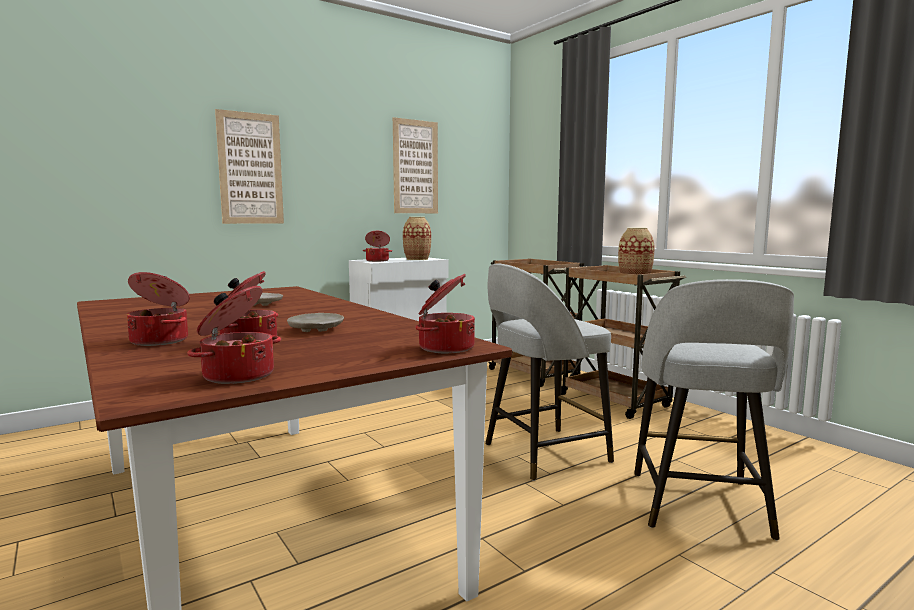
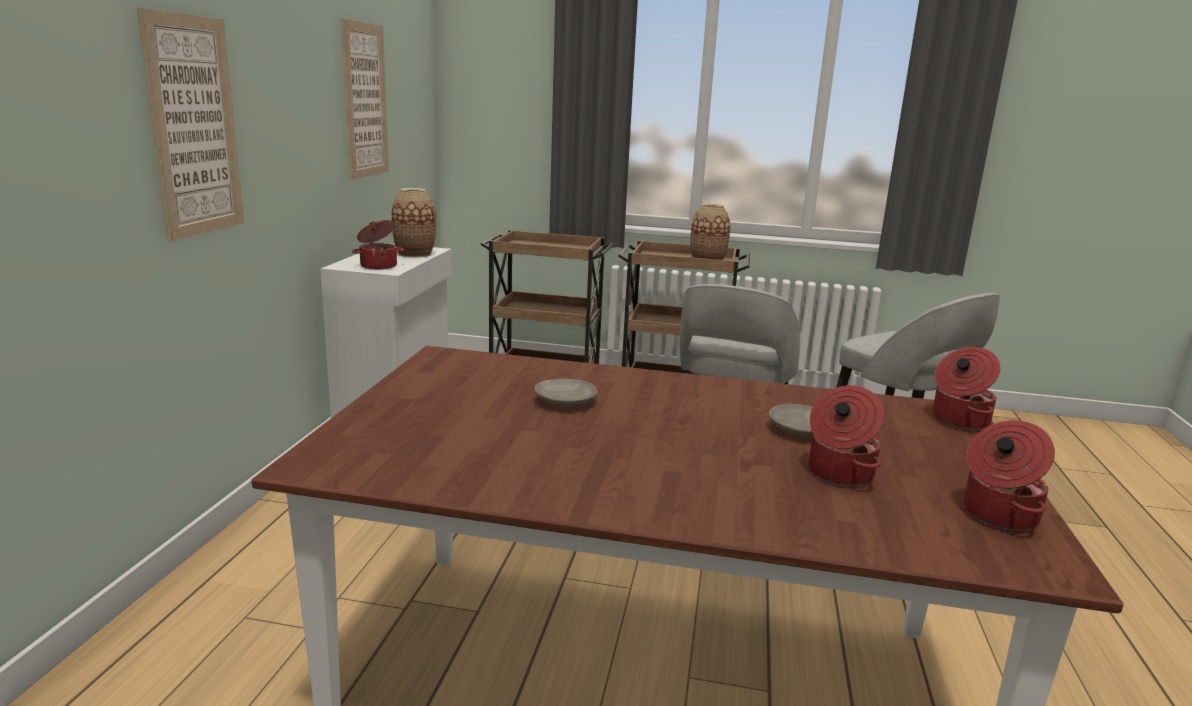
camera: 45 degrees left, 10 degrees up
(161, 340) = (761, 503): cooking pot -> none

